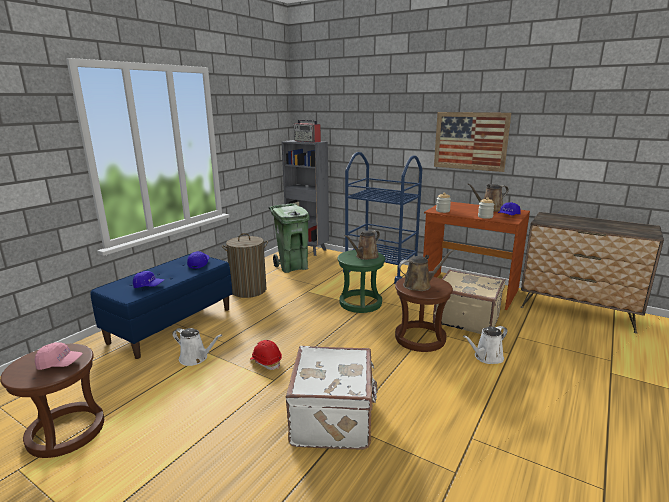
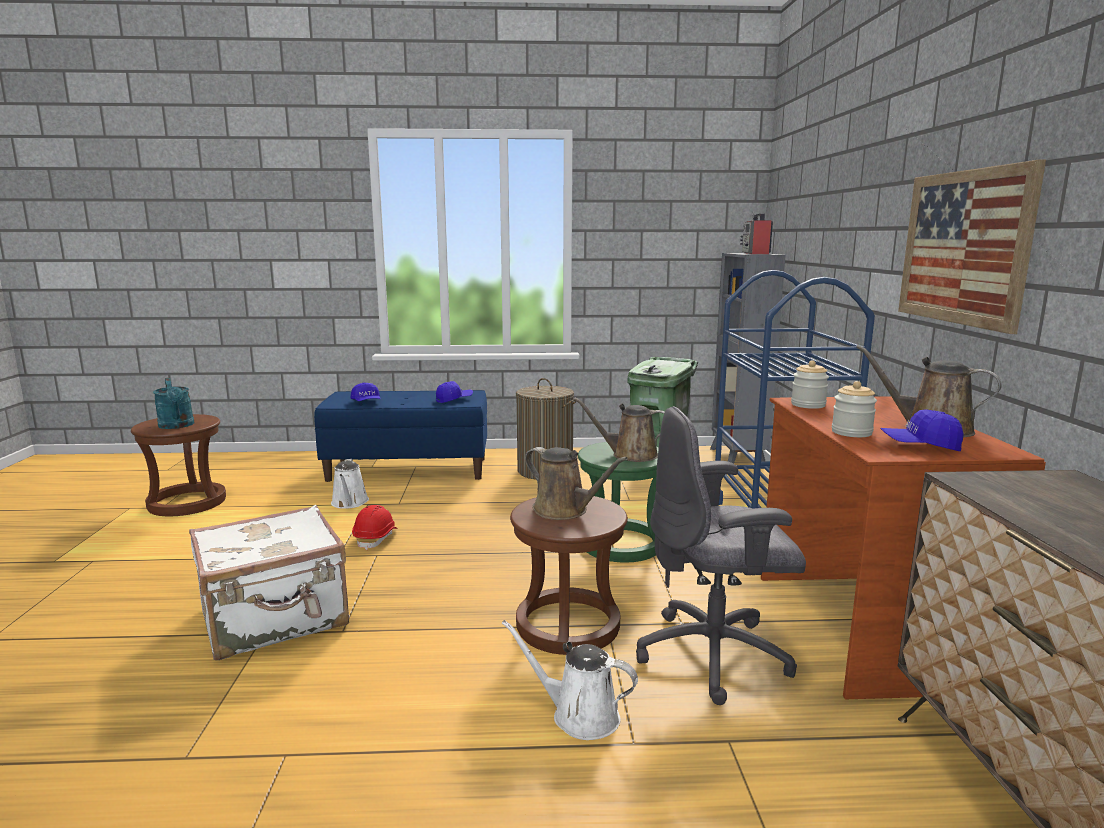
camera: 55 degrees right, 5 degrees down
(60, 364) = (177, 426): pink cap -> turquoise watering can
(466, 319) = (715, 655): beige suitcase -> grey office chair

